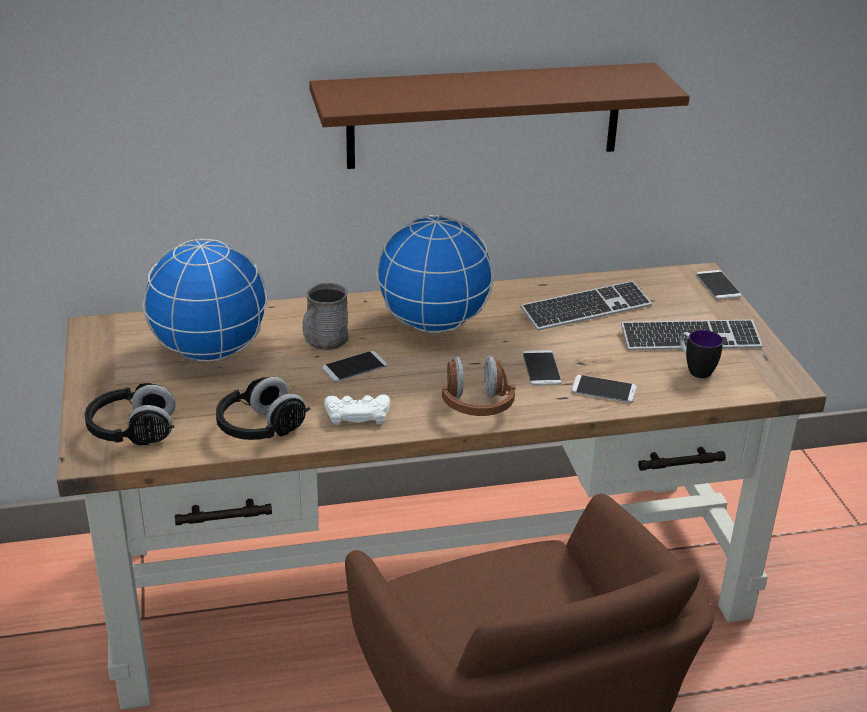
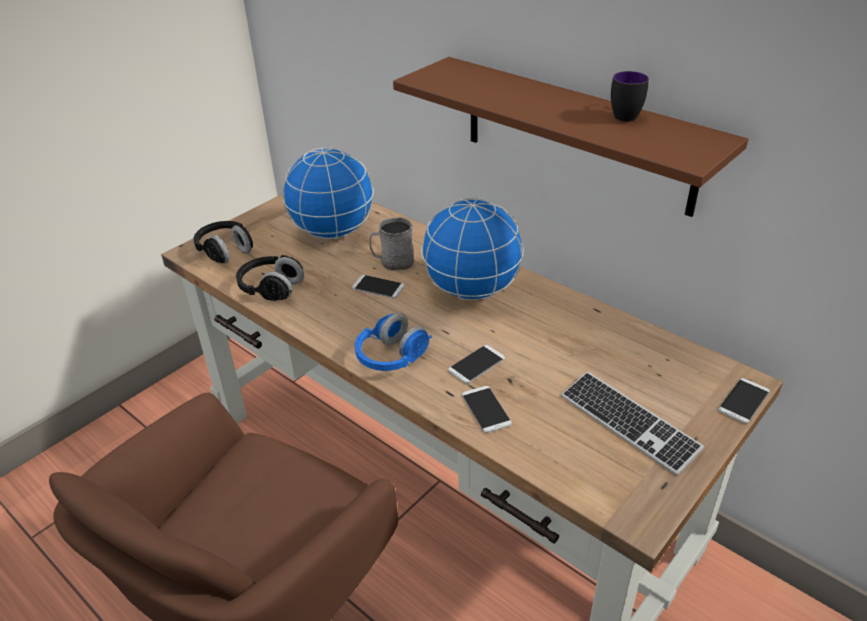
camera: 55 degrees right, 5 degrees up
(357, 414) = (326, 315): white game controller -> none
(476, 405) = (392, 357): brown headphones -> blue headphones
(586, 309) = (592, 347): keyboard -> none
(695, 369) = (582, 447): mug -> mug (626, 114)

